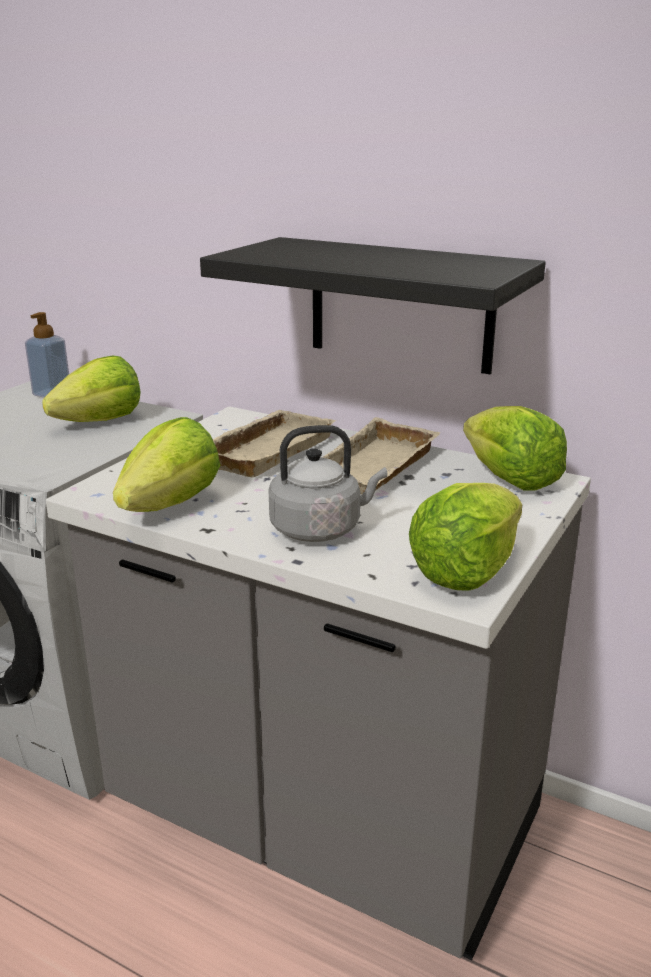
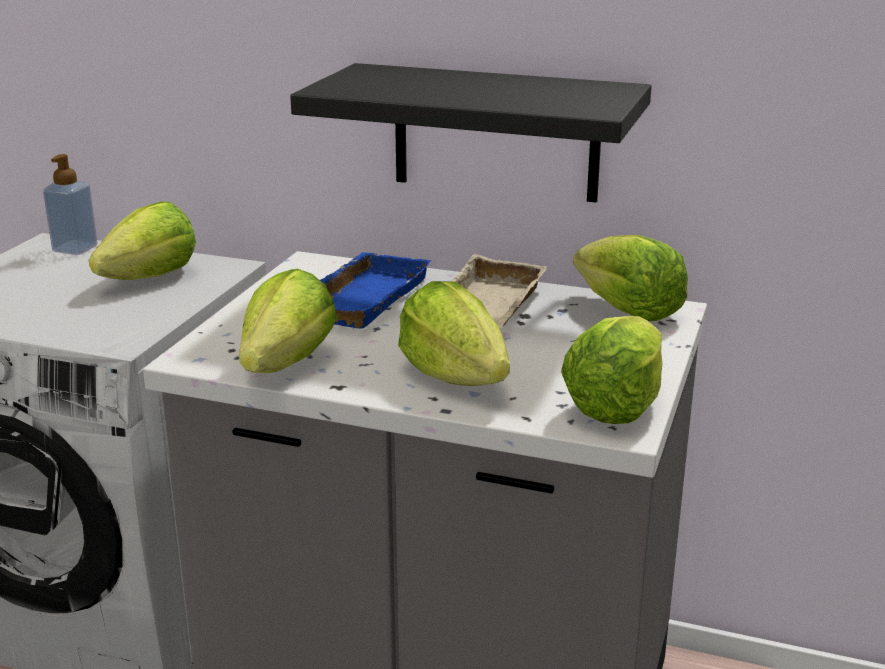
camera: 10 degrees left, 0 degrees up
(265, 450) = (361, 297): beige tray -> blue tray
(320, 529) = (455, 376): grey kettle -> lettuce

